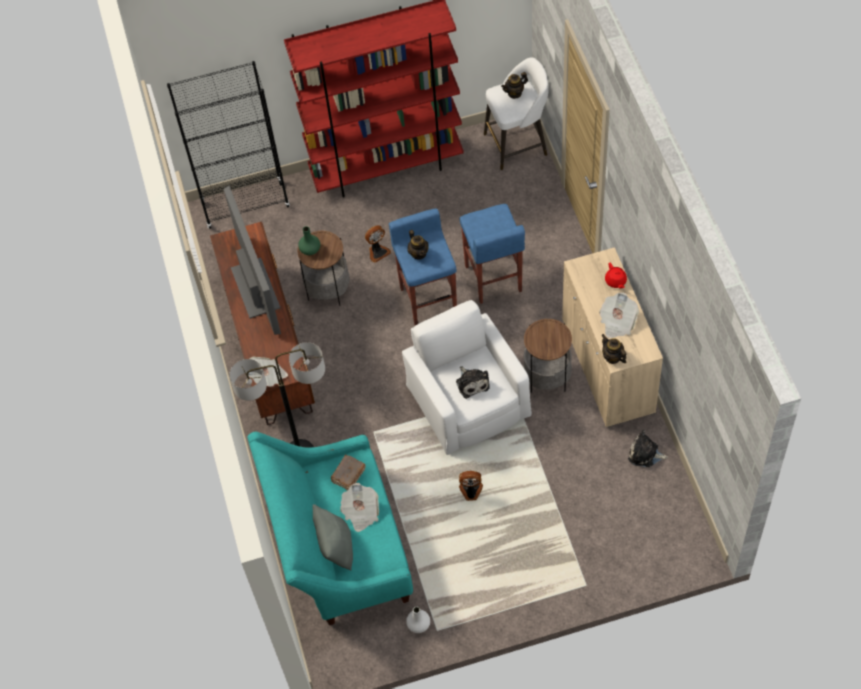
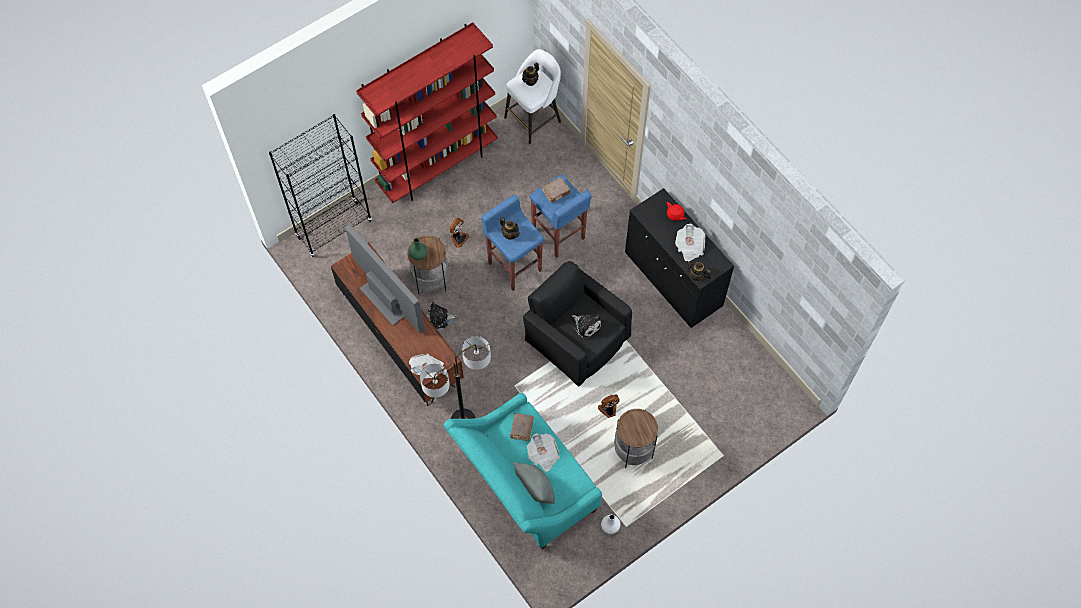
camera: 25 degrees left, 5 degrees up
(467, 398) = (576, 336): white armchair -> black armchair
(491, 221) = (556, 192): none -> brown book
(547, 377) = (631, 302): side table -> side table (633, 450)
(607, 366) = (673, 279): beige cabinet -> black cabinet
(645, 454) = (727, 340): plush toy -> plush toy (439, 319)

